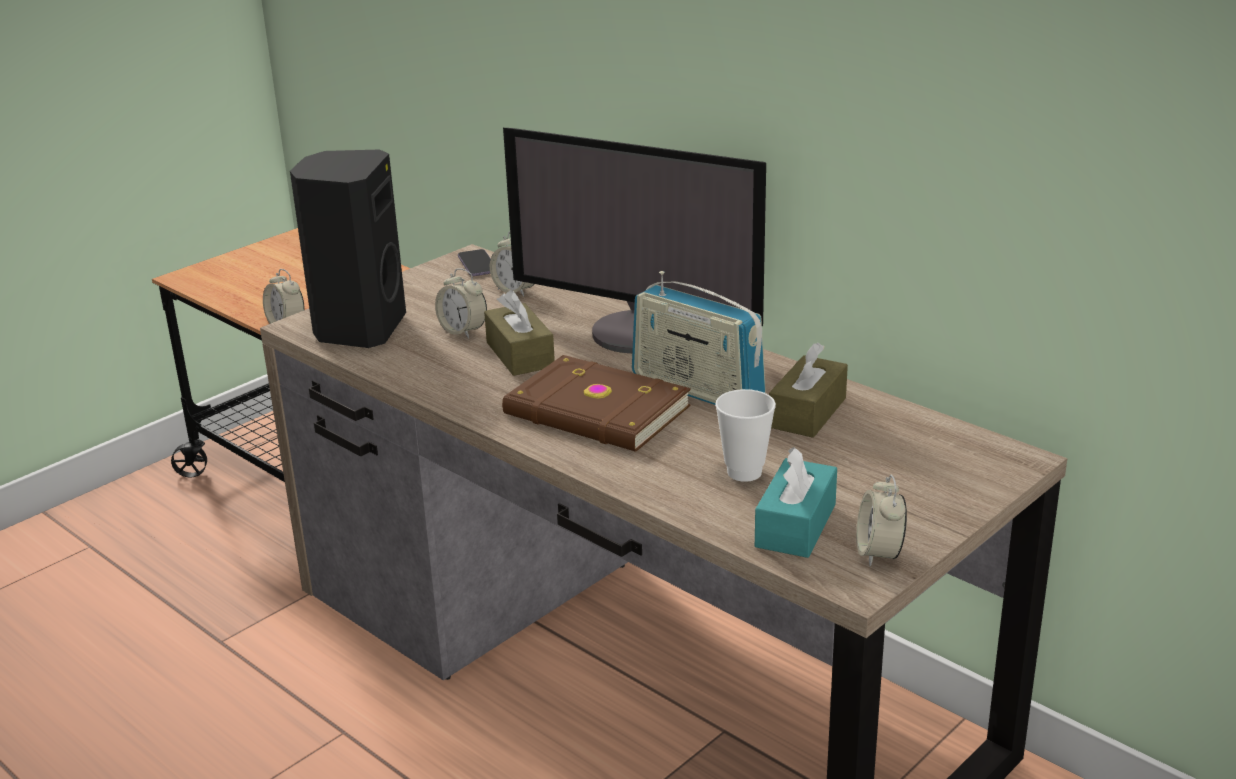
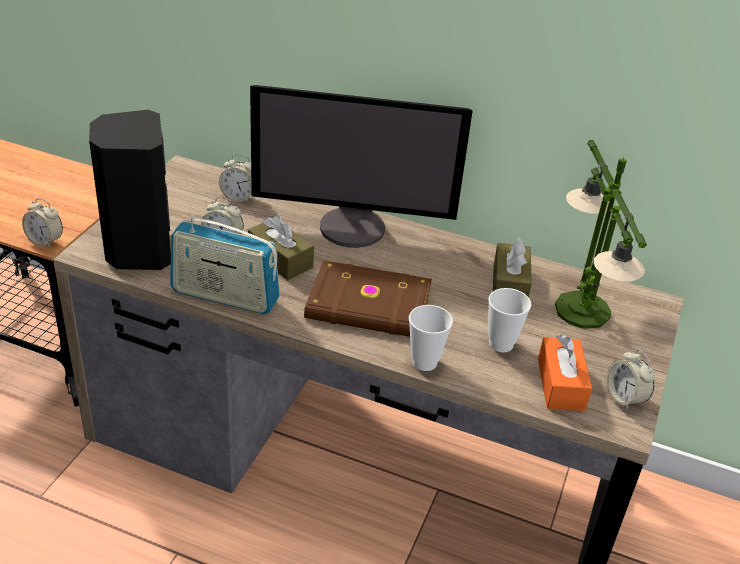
camera: 25 degrees left, 10 degrees up
(477, 265) = (193, 175): phone -> none
(624, 477) = (424, 362): none -> cup
(697, 390) = (425, 275): radio -> radio (225, 296)
(795, 525) = (560, 384): turquoise tissue box -> orange tissue box
(892, 451) = (581, 310): none -> table lamp

